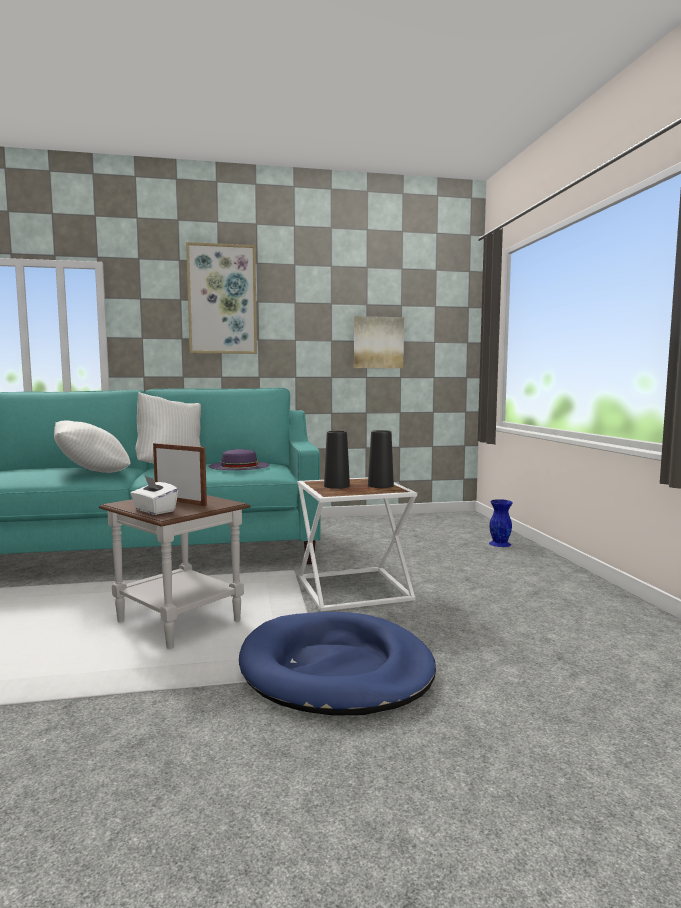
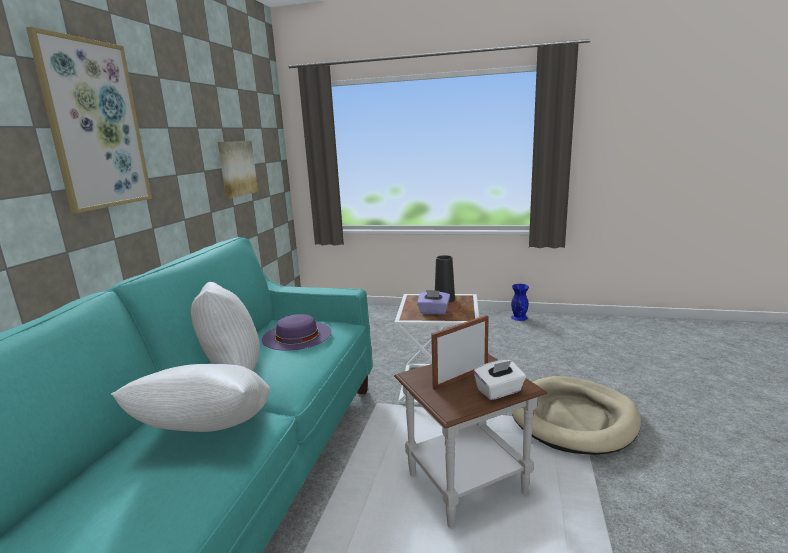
camera: 65 degrees left, 10 degrees up
(336, 486) = (433, 311): black vase -> purple tissue box
(336, 669) = (574, 418): blue dog bed -> beige dog bed
(500, 543) = (387, 315): blue vase -> blue vase (519, 317)

